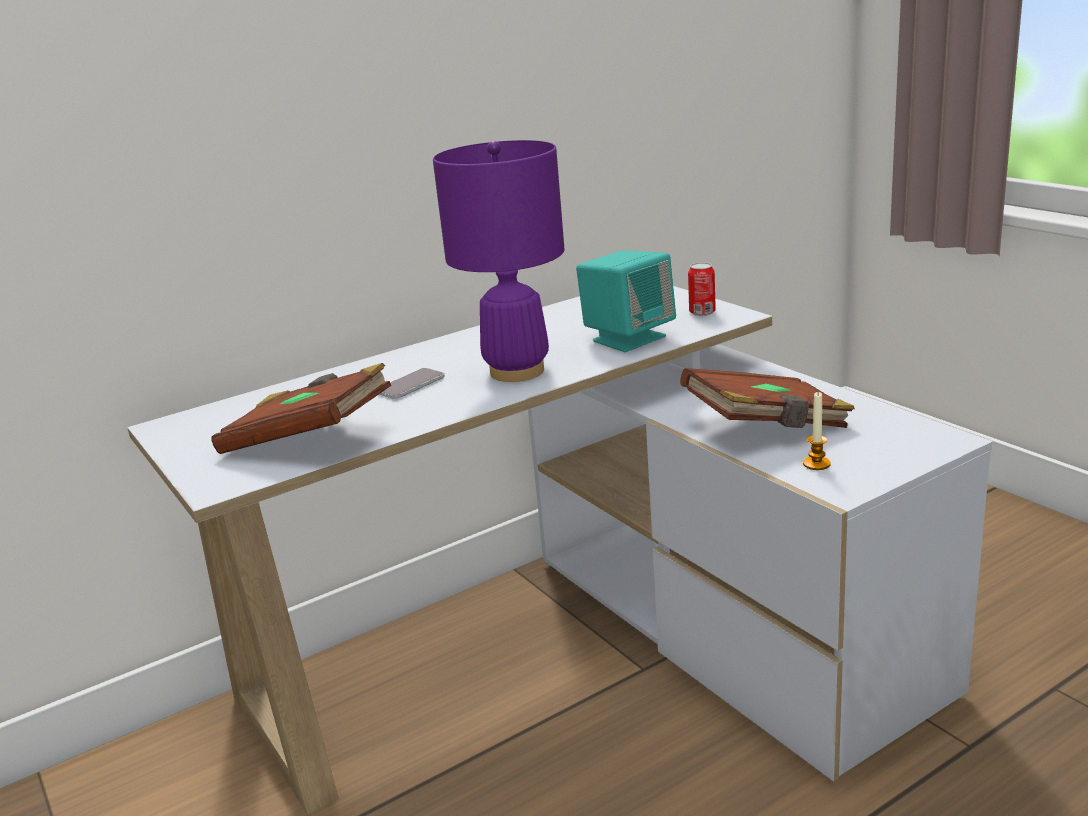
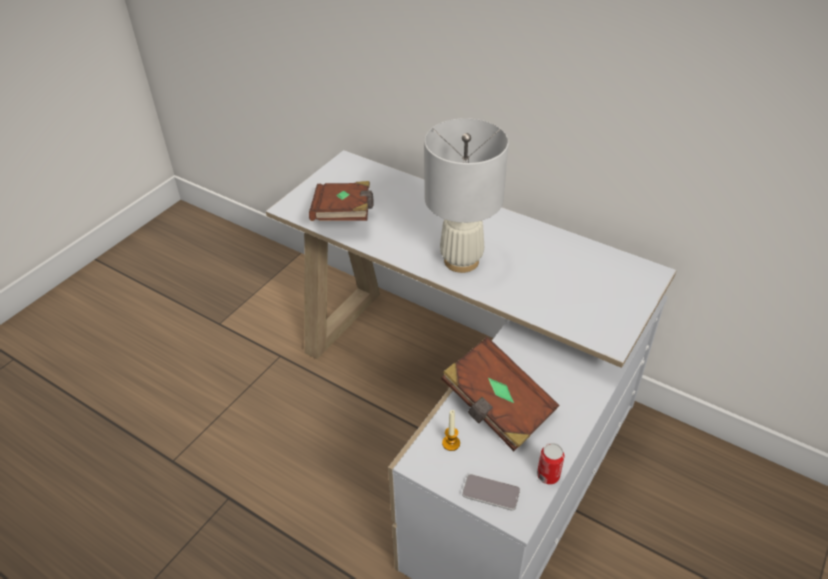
camera: 65 degrees right, 20 degrees up
(410, 385) = (425, 224): phone -> phone (491, 492)
(516, 371) = (461, 260): purple table lamp -> white table lamp
(628, 338) = (538, 295): turquoise speaker -> none
(702, 312) = (609, 321): can -> can (548, 475)

